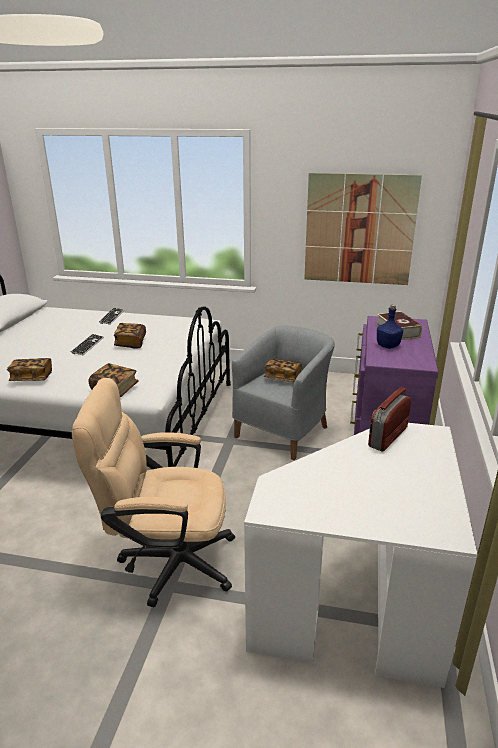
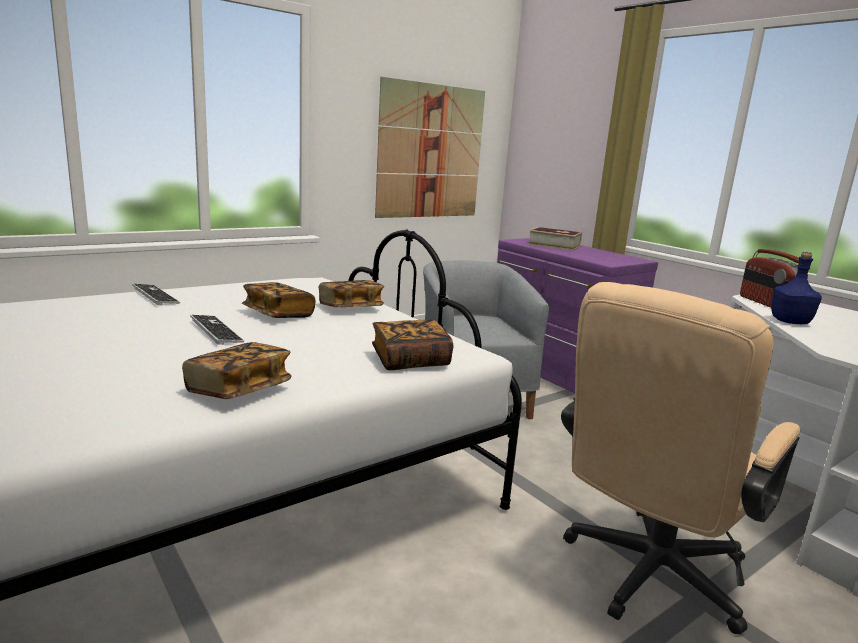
camera: 50 degrees left, 10 degrees down
(282, 377) = (476, 322): book -> book (350, 308)
(388, 346) = (581, 254): blue bottle -> blue bottle (790, 322)

